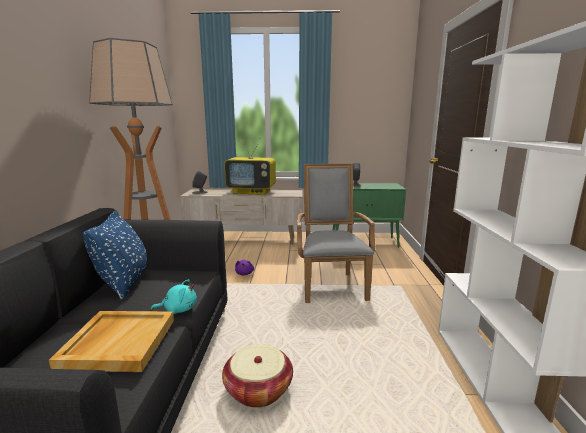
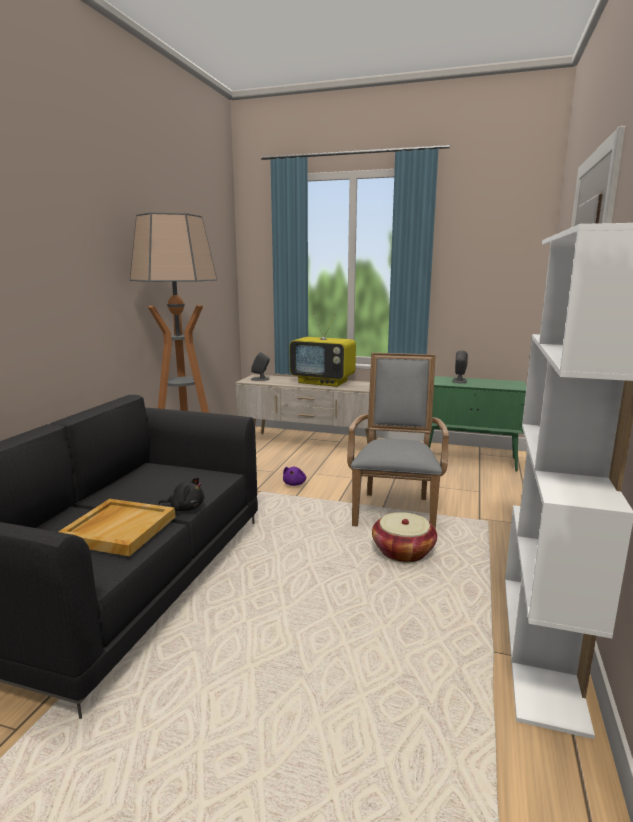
camera: 15 degrees right, 0 degrees up
(124, 283) = (143, 476): blue pillow -> none
(178, 309) = (185, 508): turquoise plush toy -> black plush toy
(258, 389) = (258, 605): basket -> basket (403, 551)

